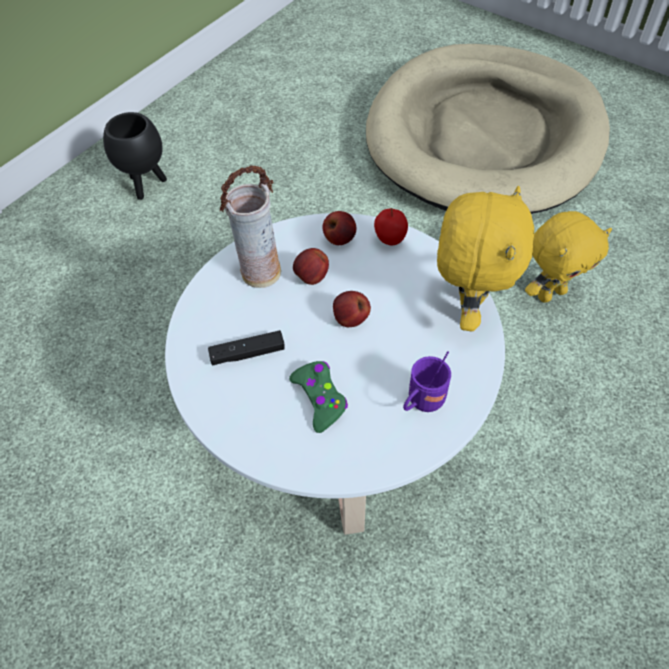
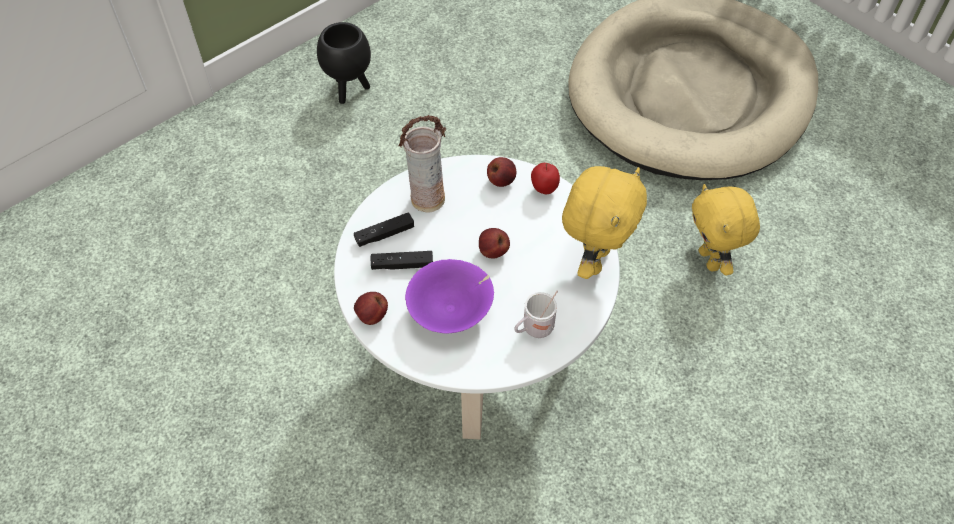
camera: 10 degrees right, 0 degrees up
(219, 321) = (384, 234): none -> black game controller
(311, 278) = (469, 211): apple -> apple (372, 316)
(320, 398) = (452, 311): green game controller -> purple bowl
(422, 402) = (534, 329): purple mug -> white mug
(550, 293) = (710, 260): yellow plush toy -> yellow plush toy turned 90 degrees clockwise

